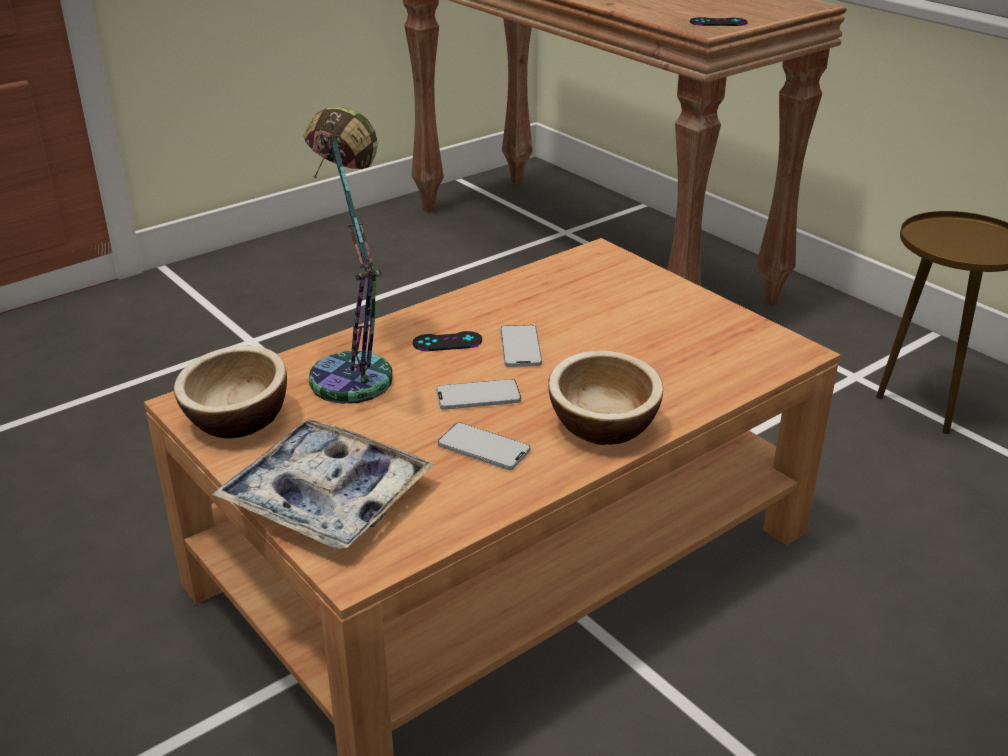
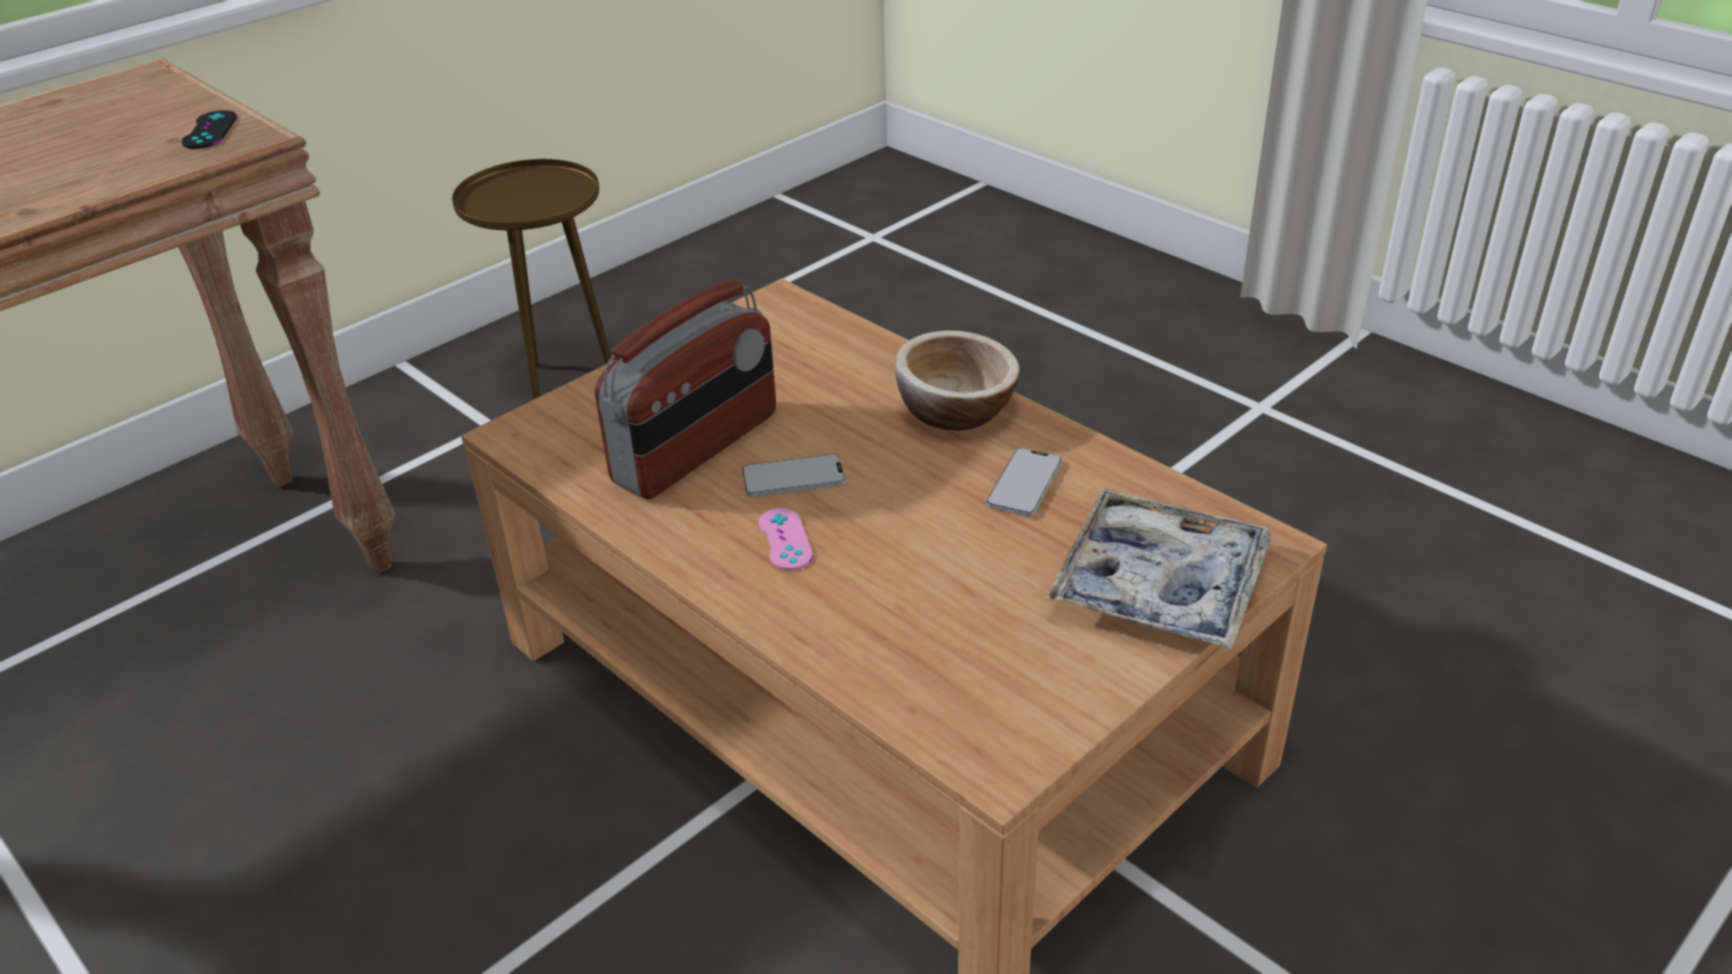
camera: 95 degrees left, 5 degrees up
(237, 419) = (1023, 702): bowl -> none
(356, 367) = (866, 613): table lamp -> none
(447, 342) = (785, 539): black game controller -> pink game controller
(478, 396) = (917, 499): phone -> none
(566, 313) = (697, 449): none -> radio

